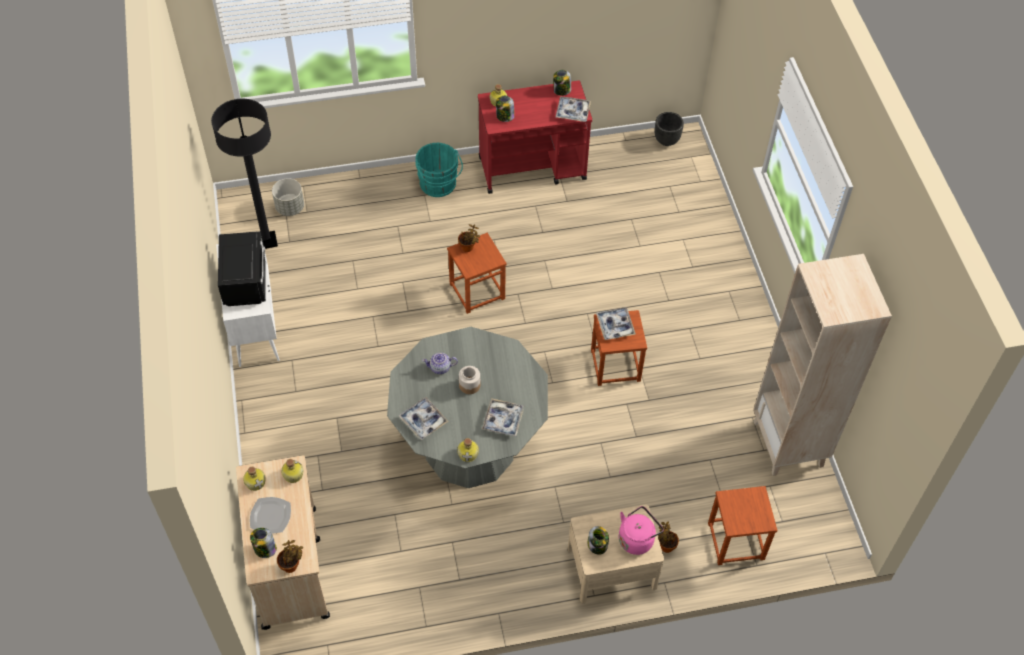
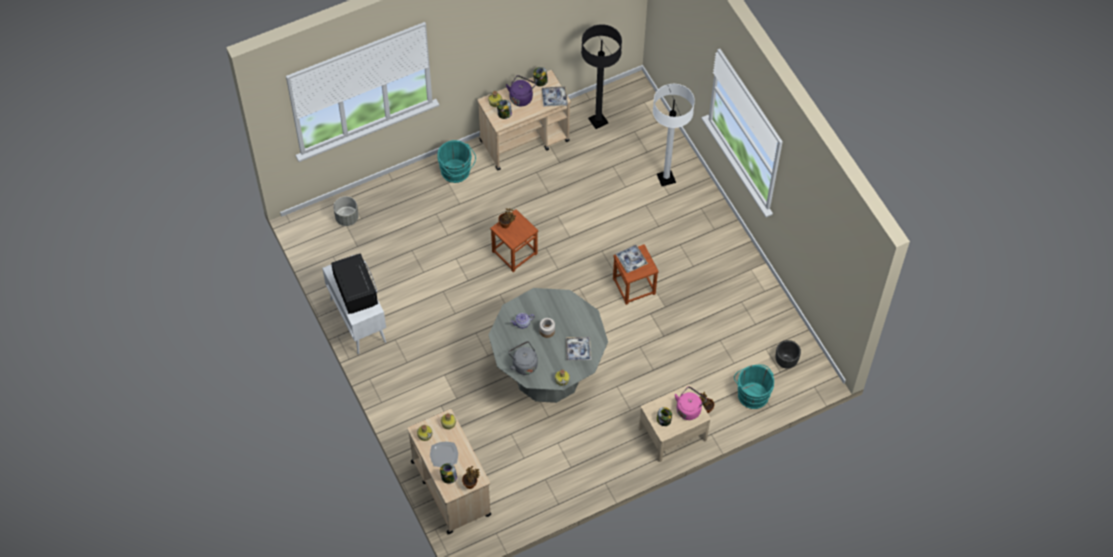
camera: 15 degrees left, 5 degrees up
(266, 241) = (339, 250): black floor lamp -> black floor lamp (598, 121)
(423, 421) = (523, 364): tray -> grey kettle
(532, 102) = (521, 97): none -> purple kettle
(533, 168) = (525, 140): red cart -> beige cart
(667, 140) = (621, 92): black planter -> black planter (786, 361)
(693, 247) = (666, 178): none -> white floor lamp
(736, 541) = (752, 394): brown stool -> turquoise bucket
(788, 444) = (772, 315): beige bookcase -> none

